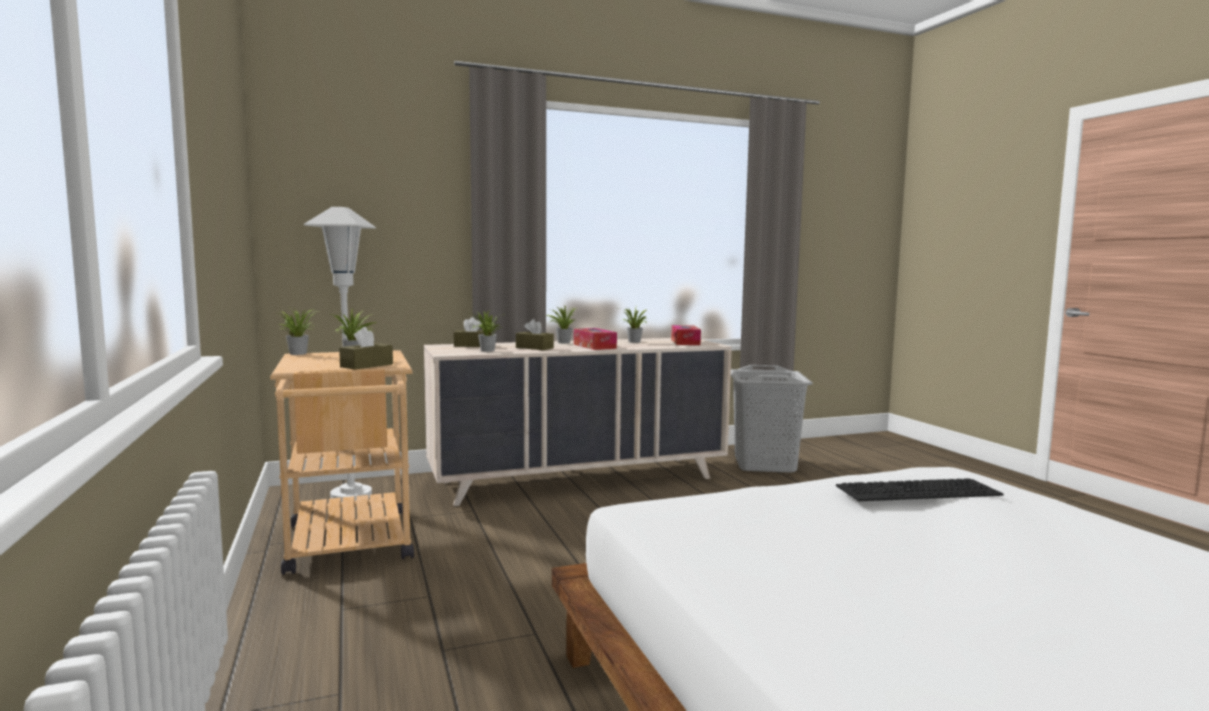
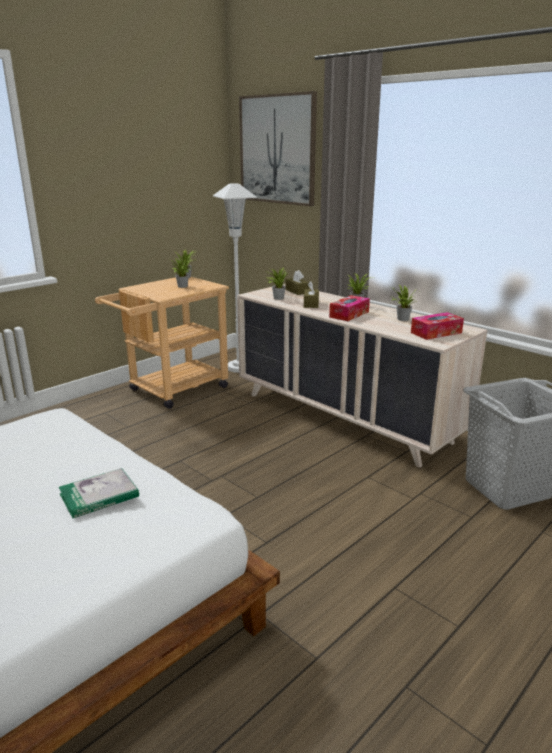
camera: 65 degrees right, 15 degrees up
(367, 365) = (153, 294): brown tissue box -> none
(368, 168) = (277, 150): none -> picture
(918, 491) = (99, 495): keyboard -> book

